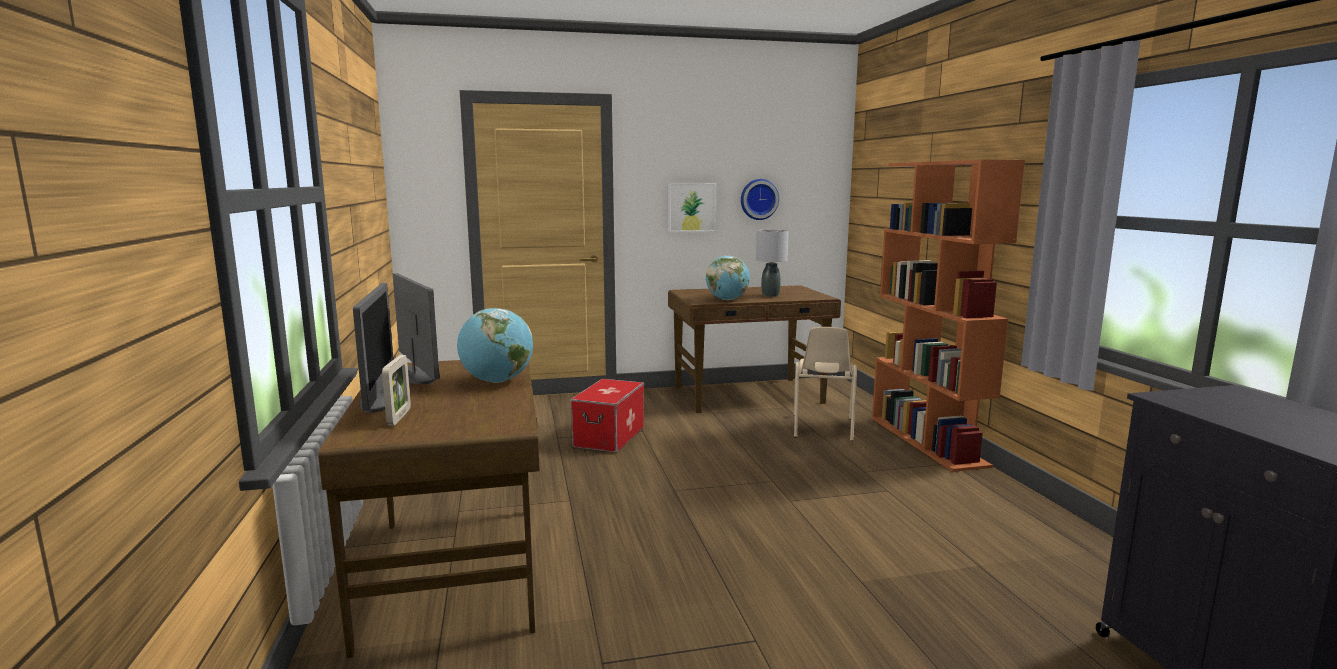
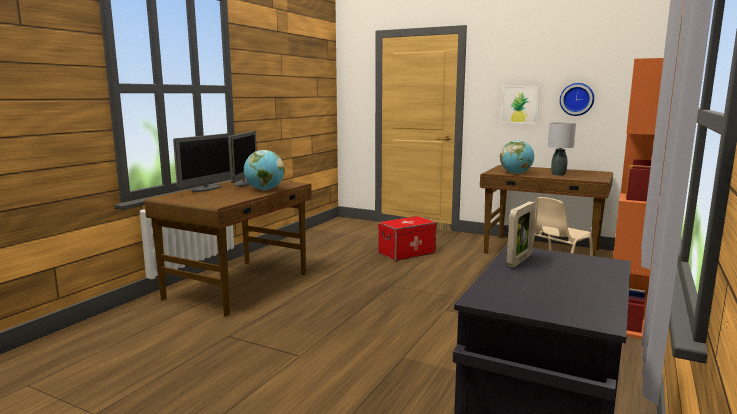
camera: 40 degrees right, 0 degrees up
(399, 417) = (195, 194): picture frame -> picture frame (519, 260)

